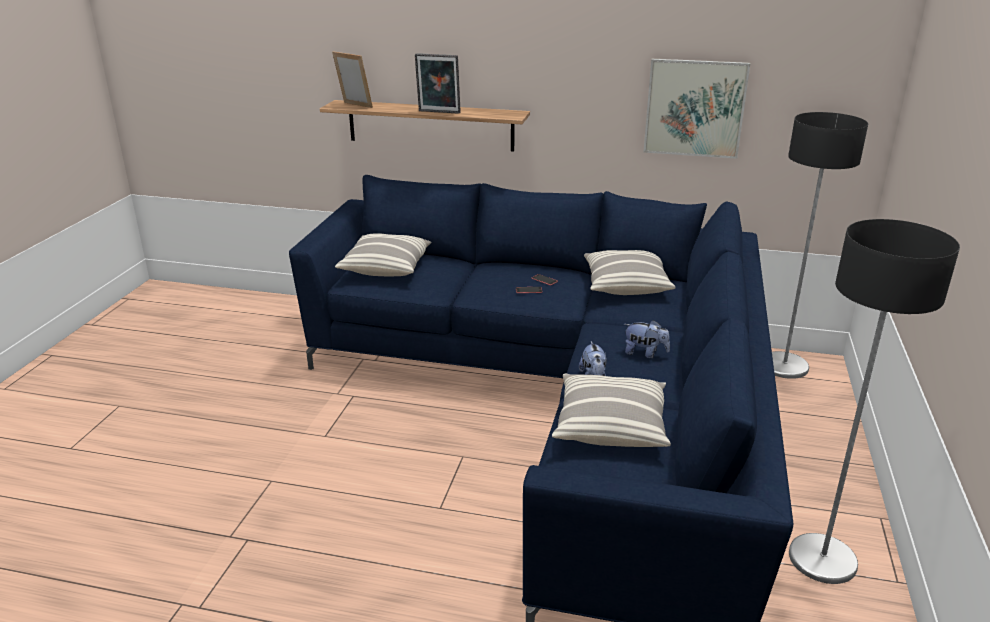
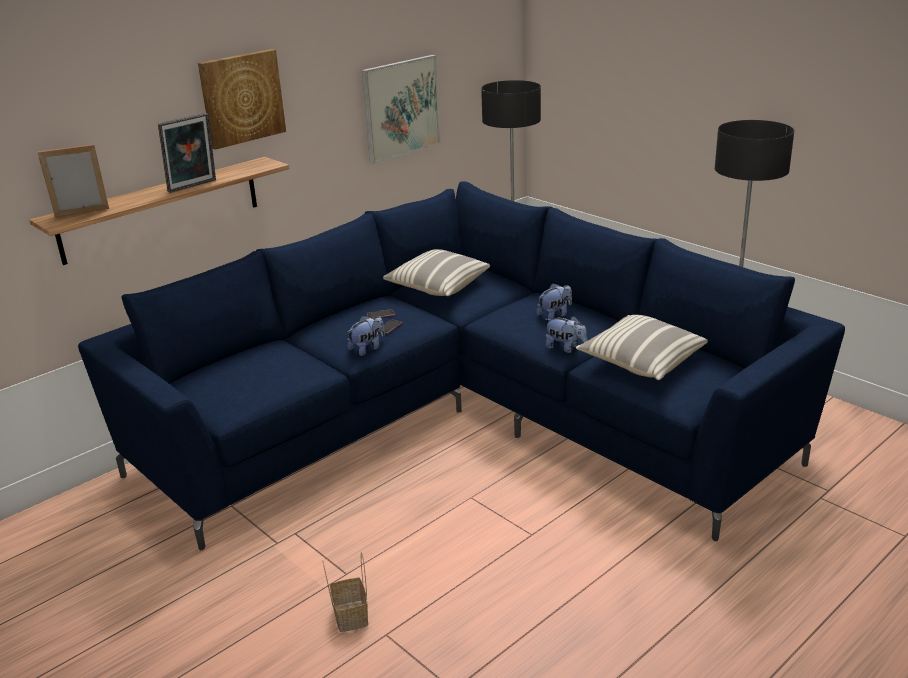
camera: 55 degrees left, 0 degrees up
(282, 456) = (349, 615): none -> basket
(386, 267) = (231, 381): pillow -> none
(488, 295) = (367, 348): none -> plush toy
(516, 54) = (241, 98): none -> picture

